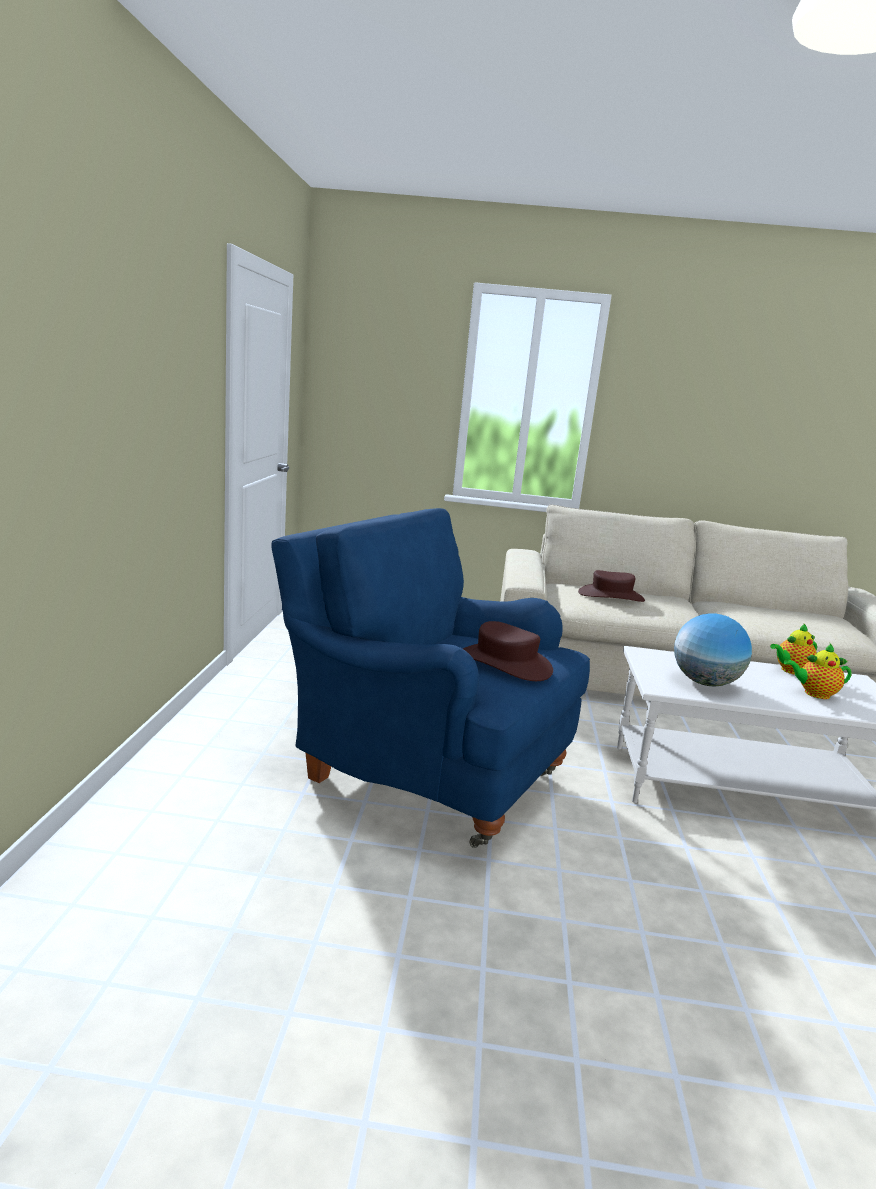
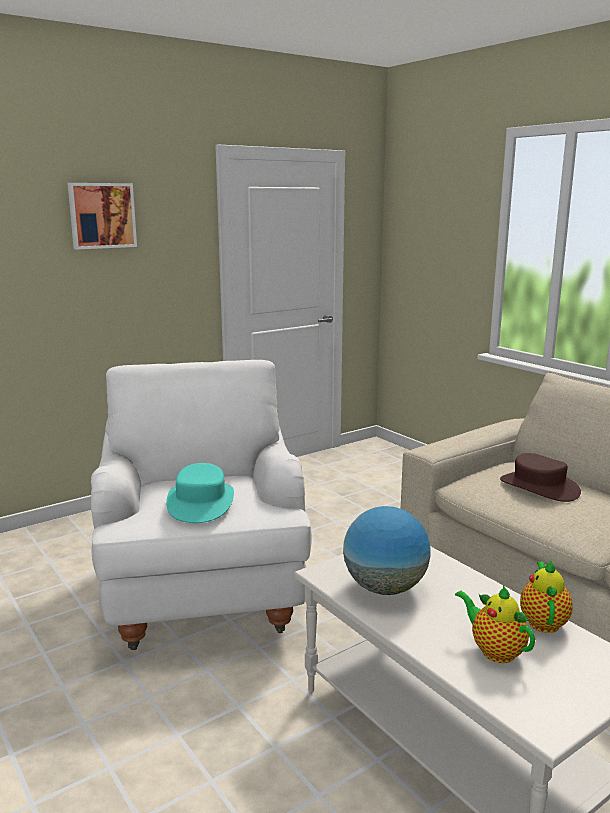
camera: 50 degrees right, 0 degrees up
(157, 322) = (102, 215): none -> picture
(425, 772) = (203, 589): blue armchair -> white armchair
(505, 663) = (201, 503): brown hat -> turquoise hat
(790, 671) = (543, 621): teapot -> teapot turned 75 degrees clockwise

